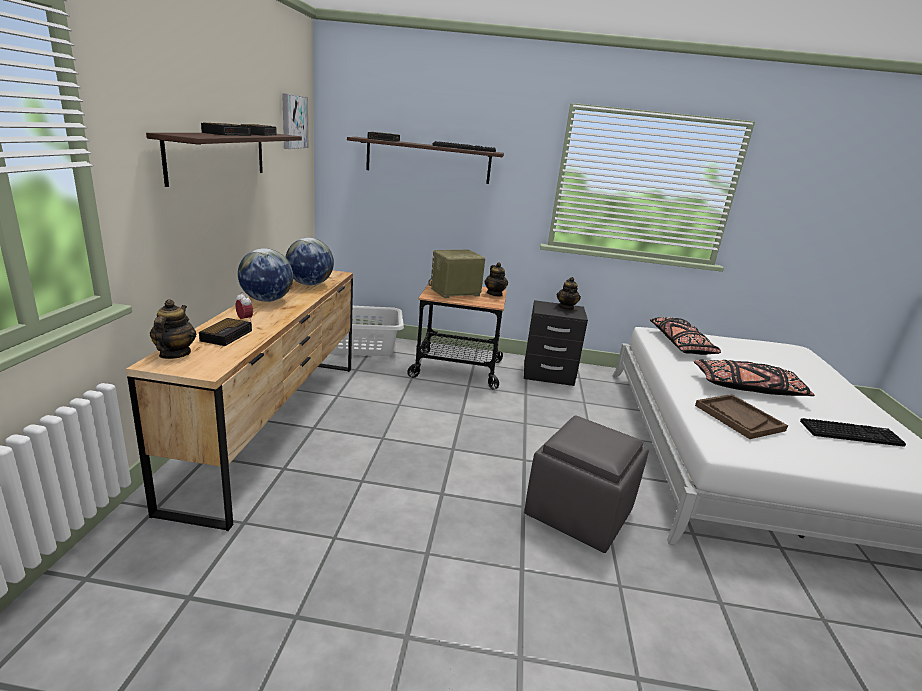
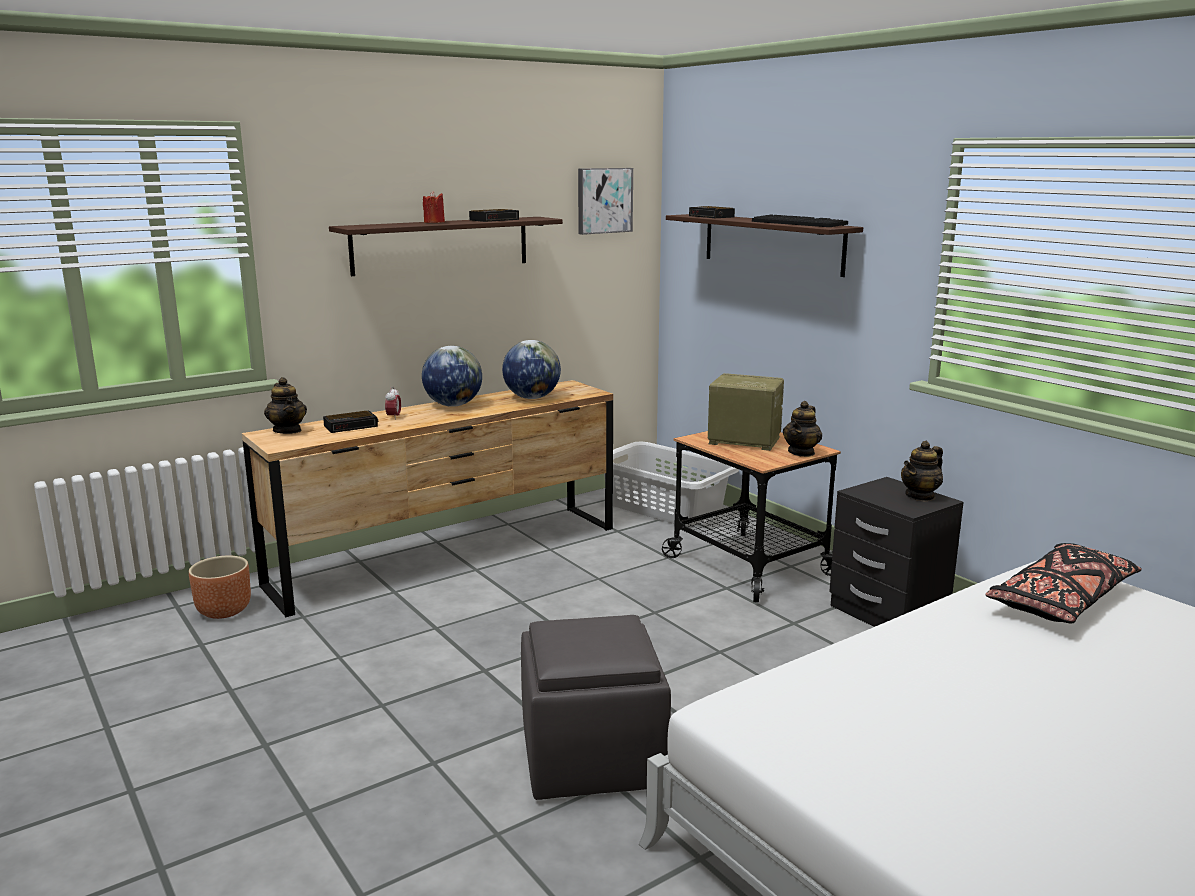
camera: 50 degrees right, 5 degrees down
(153, 555) = (224, 611): none -> brown planter
(174, 354) = (288, 430): teapot -> teapot turned 105 degrees clockwise
(227, 134) = (434, 222): alarm clock -> red candle
(738, 418) = (860, 701): brown tray -> none
(747, 388) = (1009, 685): black pillow -> none
(850, 433) = (1060, 812): keyboard -> none

